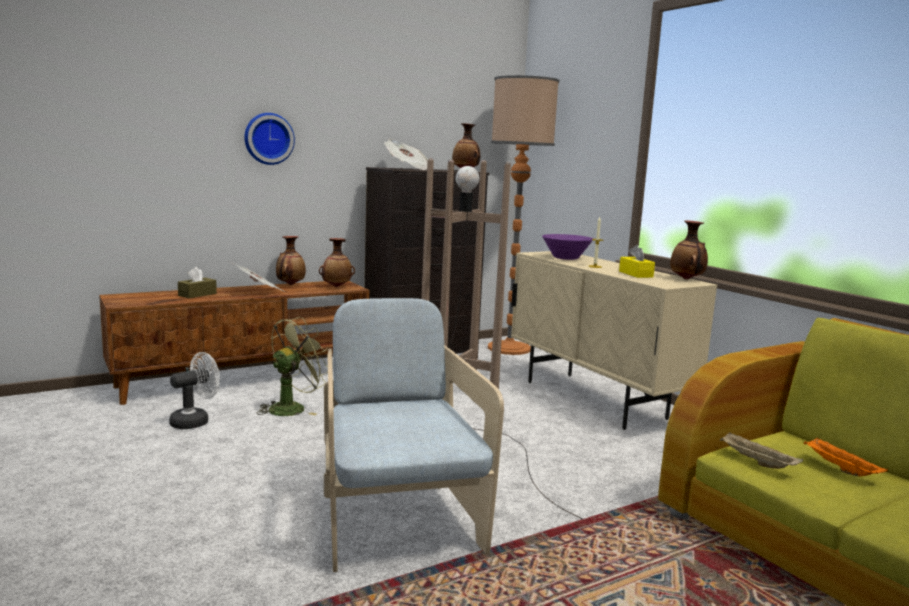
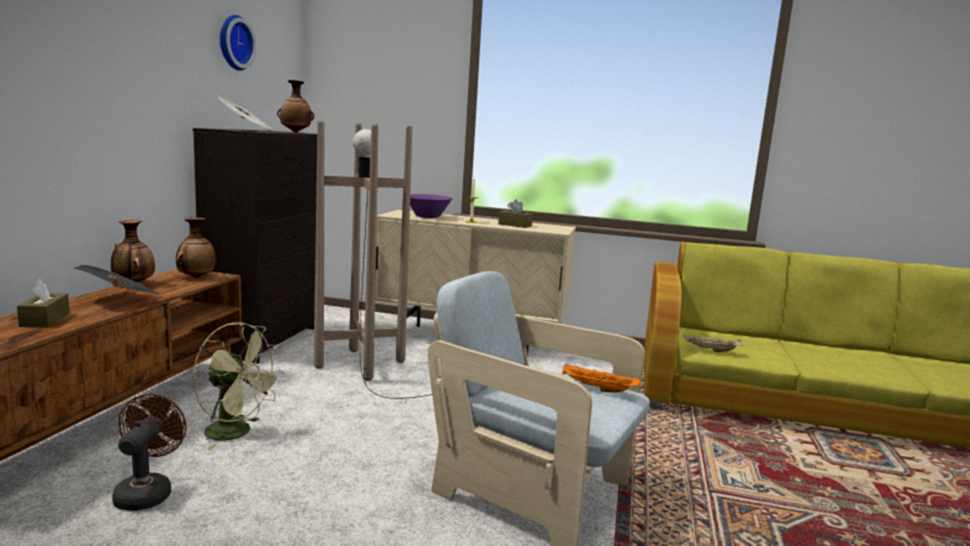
camera: 45 degrees left, 0 degrees up
(195, 421) = (147, 492): white fan -> brown fan
(268, 138) = (85, 88): wall clock -> wall clock (233, 42)
(292, 408) = (237, 433): green fan -> green fan turned 120 degrees clockwise
(509, 348) = (328, 313): floor lamp -> none
(635, 274) = (515, 225): yellow tissue box -> brown tissue box
(687, 279) = (551, 225): vase -> none
(839, 468) = (741, 341): orange tray -> orange tray (597, 389)

